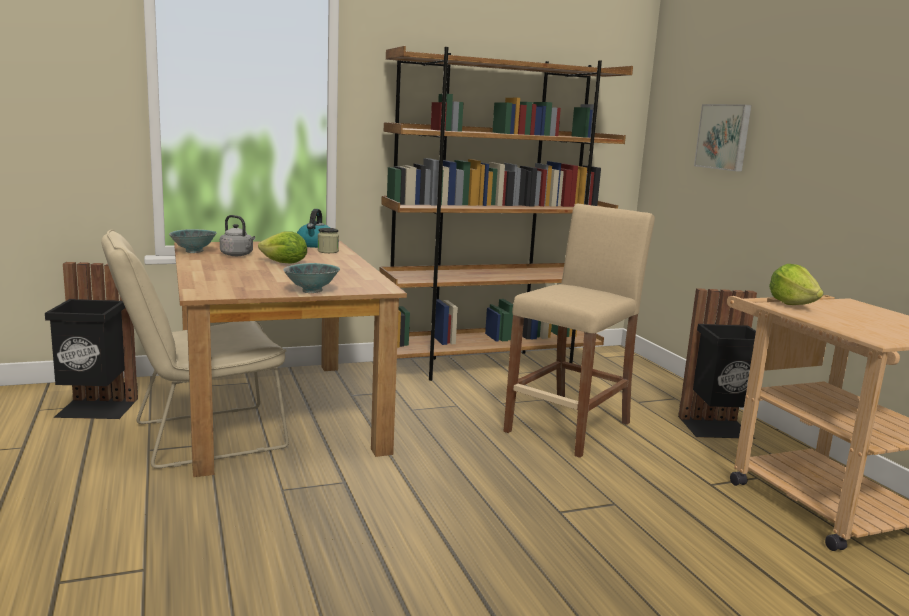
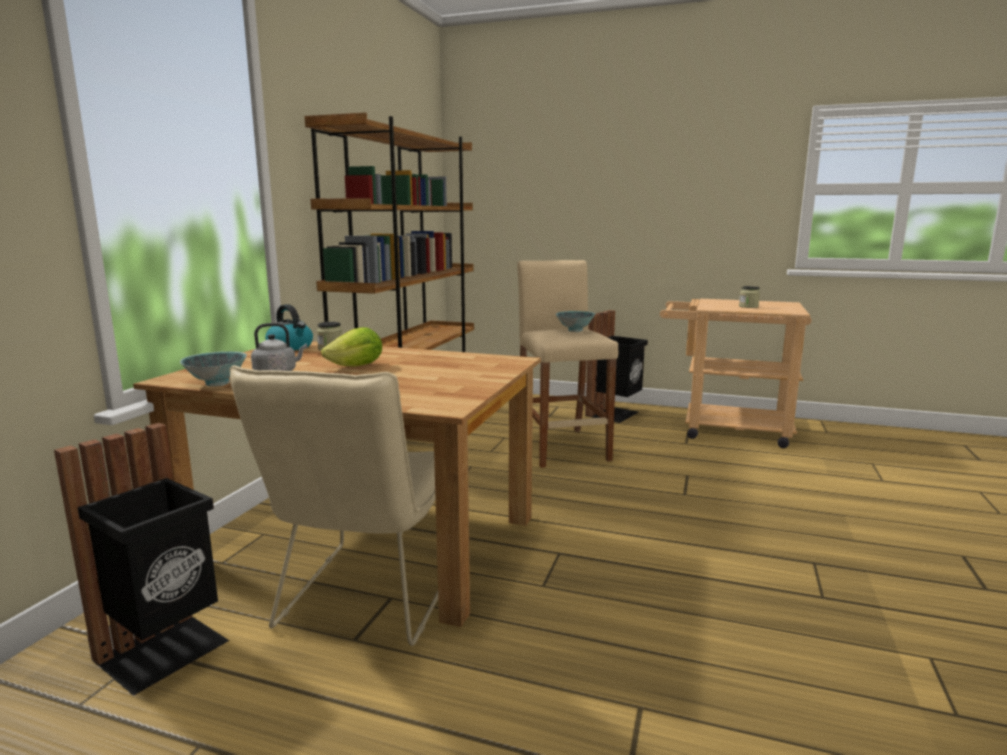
camera: 50 degrees left, 0 degrees up
(312, 291) = (494, 376): bowl -> bowl (575, 330)
(724, 137) = (542, 200): picture -> none
(792, 303) = (711, 305): lettuce -> none
(846, 318) = (748, 306): none -> jar

